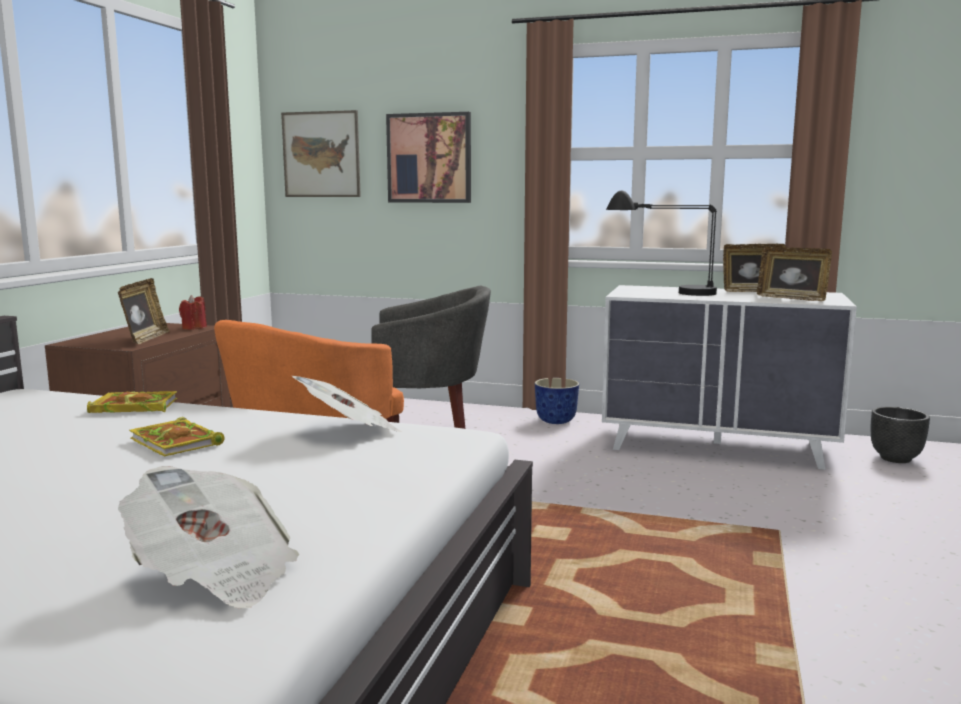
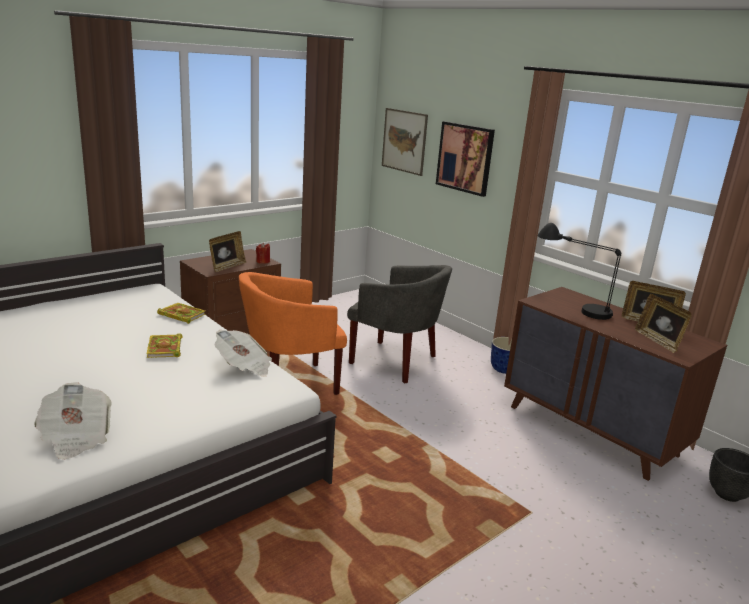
camera: 30 degrees right, 10 degrees up
(717, 446) = (592, 430): white dresser -> brown dresser

